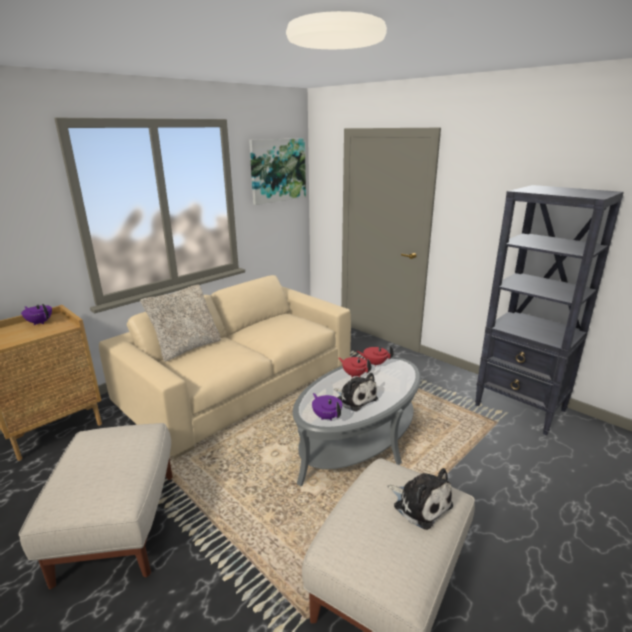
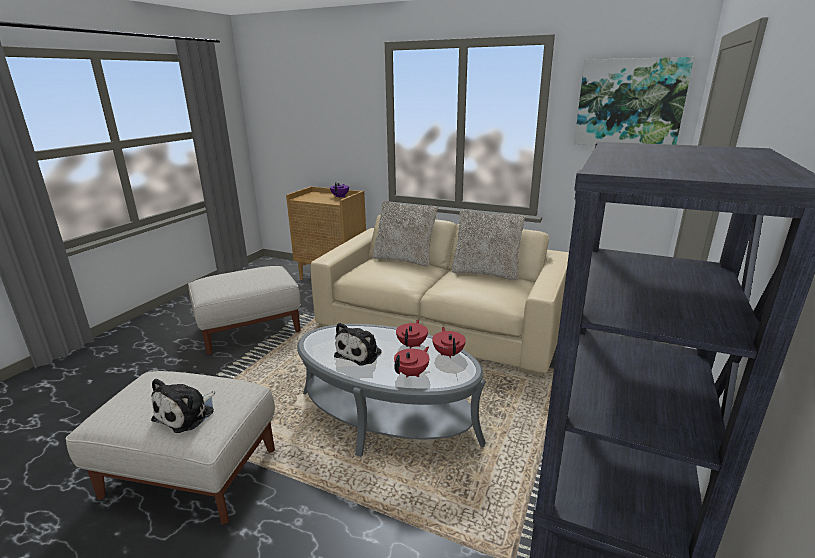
camera: 70 degrees right, 0 degrees up
(259, 321) = (486, 271): none -> beige pillow
(327, 416) = (320, 343): purple teapot -> none
(394, 382) = (412, 373): none -> red teapot

